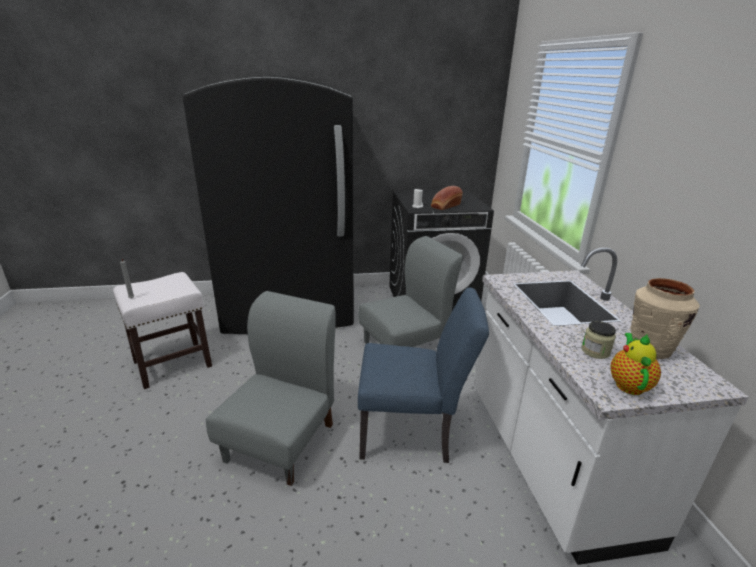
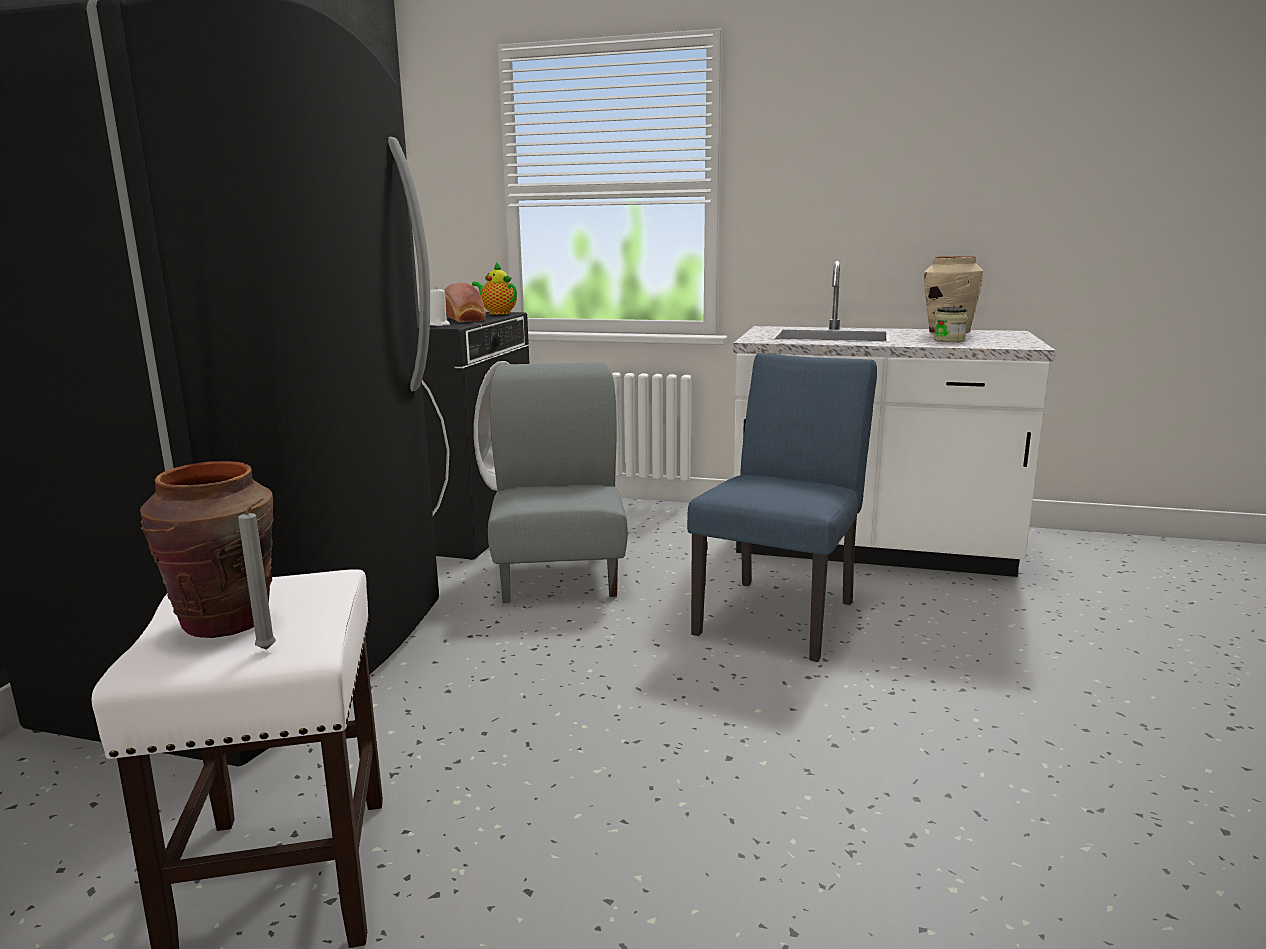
camera: 65 degrees left, 10 degrees down
(153, 287) = (226, 621): none -> brown vase
(282, 441) = (738, 728): grey chair -> none
(628, 384) = (1010, 341): teapot -> teapot (497, 313)

